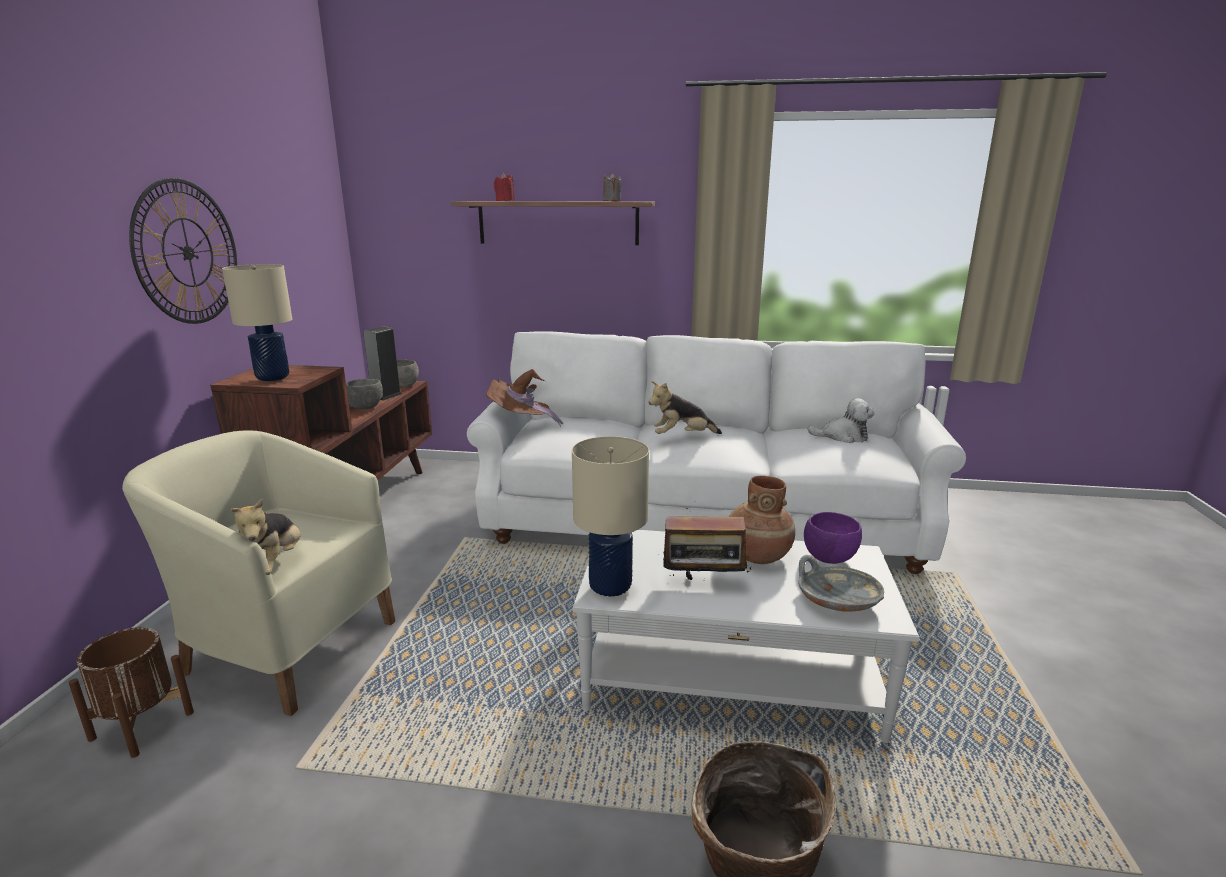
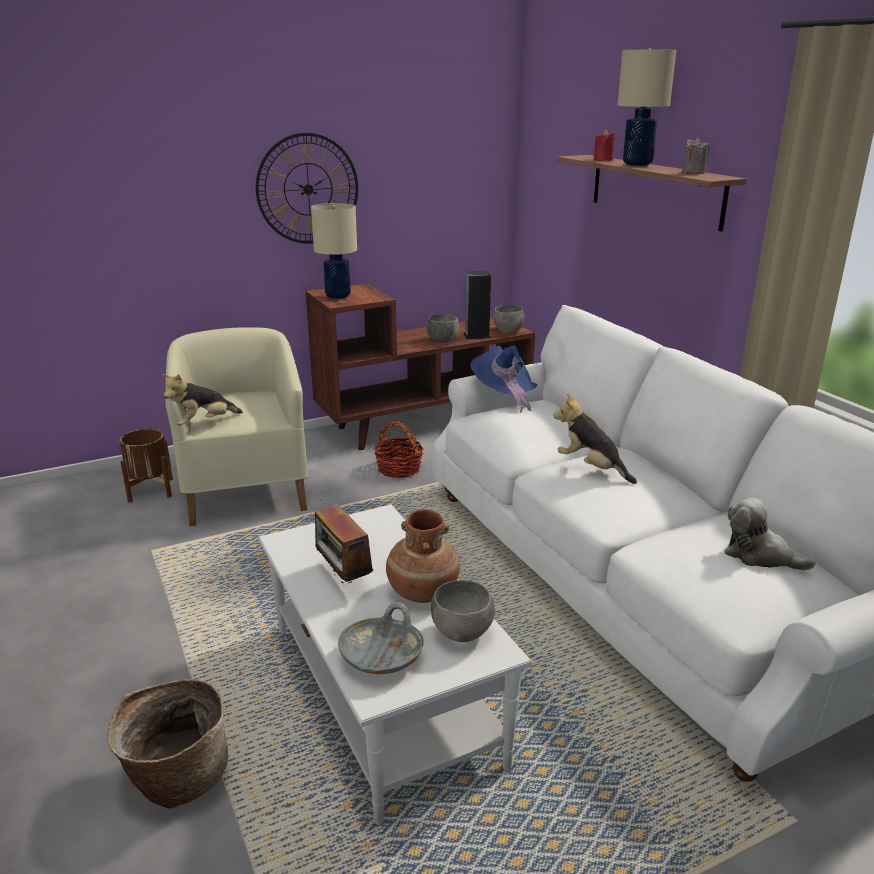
camera: 55 degrees right, 5 degrees up
(409, 546) = (398, 468): none -> basket
(521, 423) = (504, 396): brown hat -> blue hat
(610, 588) = (295, 541): beige table lamp -> beige table lamp (637, 165)
(829, 558) = (463, 633): purple bowl -> grey bowl
(842, 437) = (759, 556): plush toy -> plush toy turned 150 degrees clockwise

